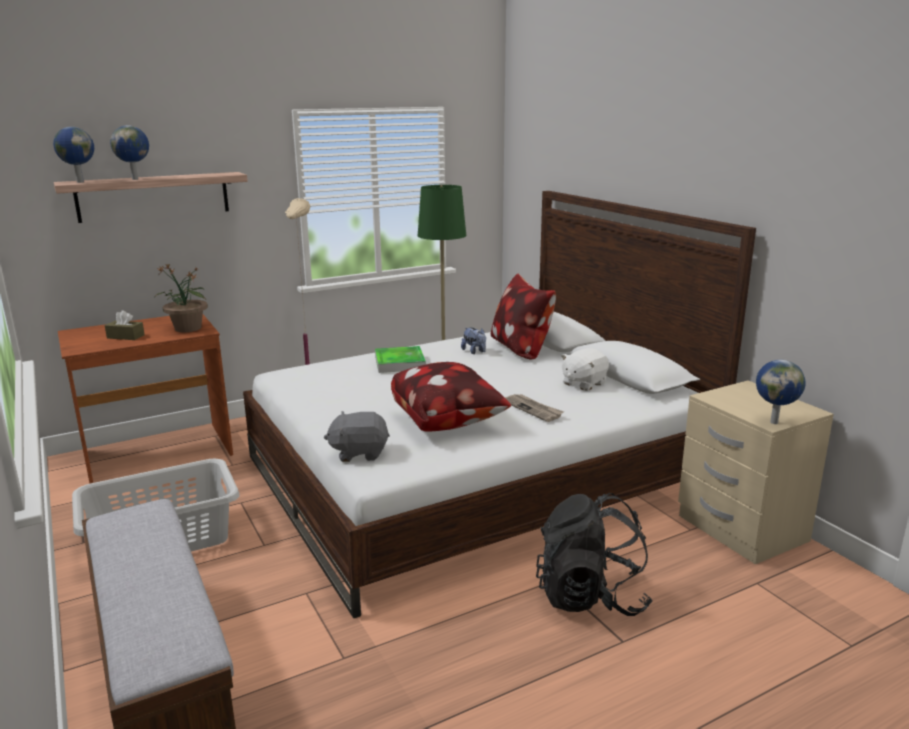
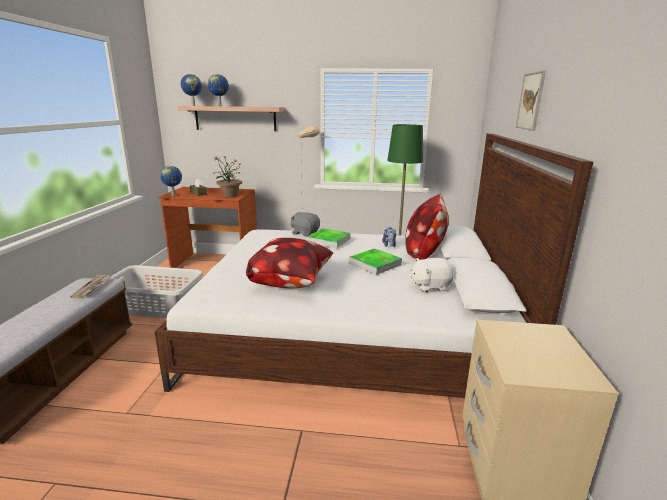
camera: 35 degrees right, 0 degrees up
(359, 453) = (213, 285): grey plush toy -> grey plush toy (305, 233)
(497, 376) = (375, 264): none -> tray
(533, 409) = (359, 292): newspaper -> newspaper (92, 287)
(590, 597) = (308, 458): black backpack -> none
(624, 159) = (530, 101): none -> picture
(774, 422) = (524, 374): globe -> globe (174, 195)

